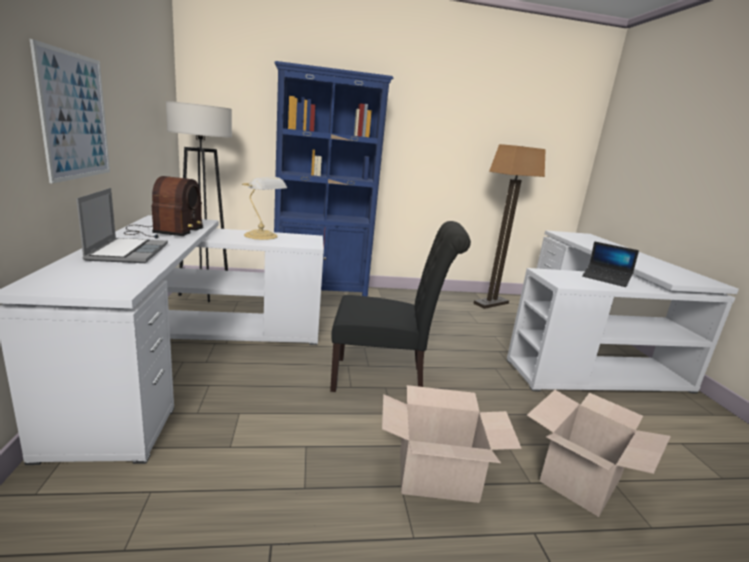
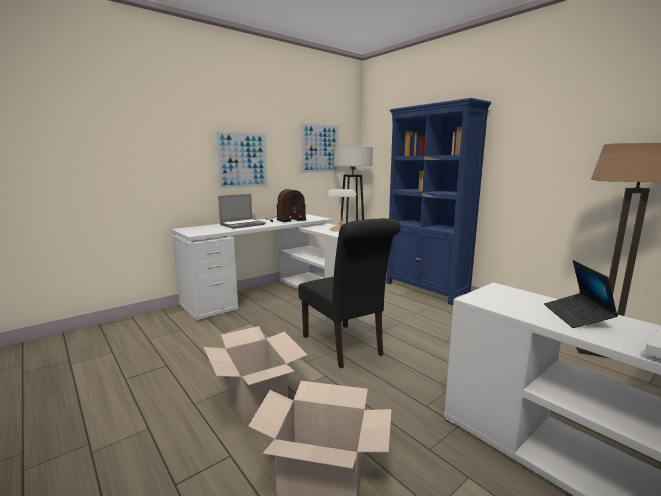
camera: 60 degrees right, 5 degrees down
(149, 100) = (320, 149): none -> picture

